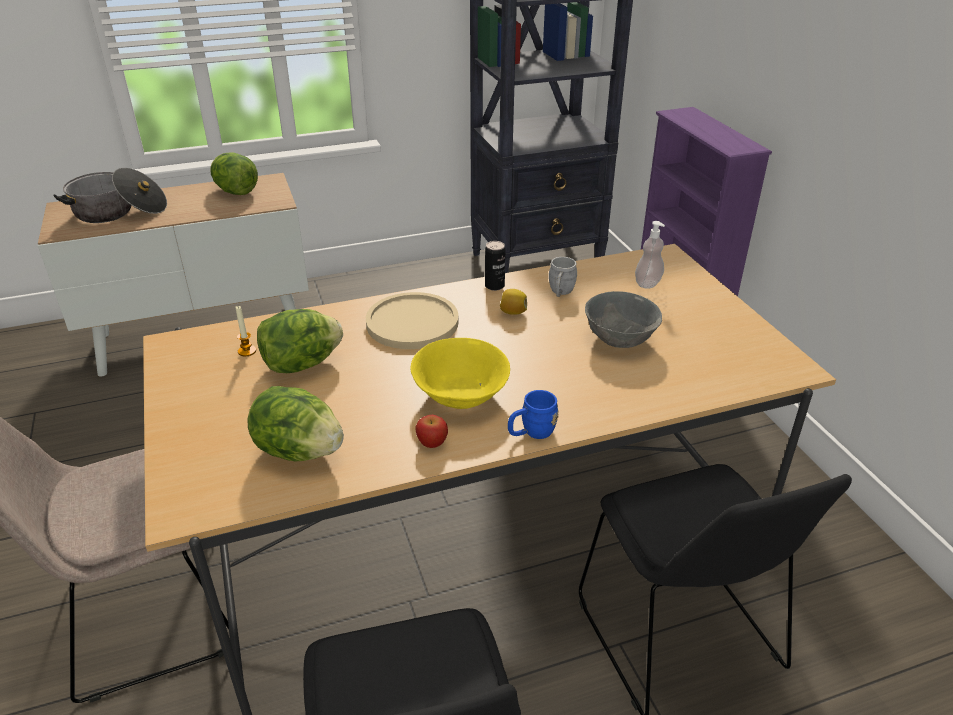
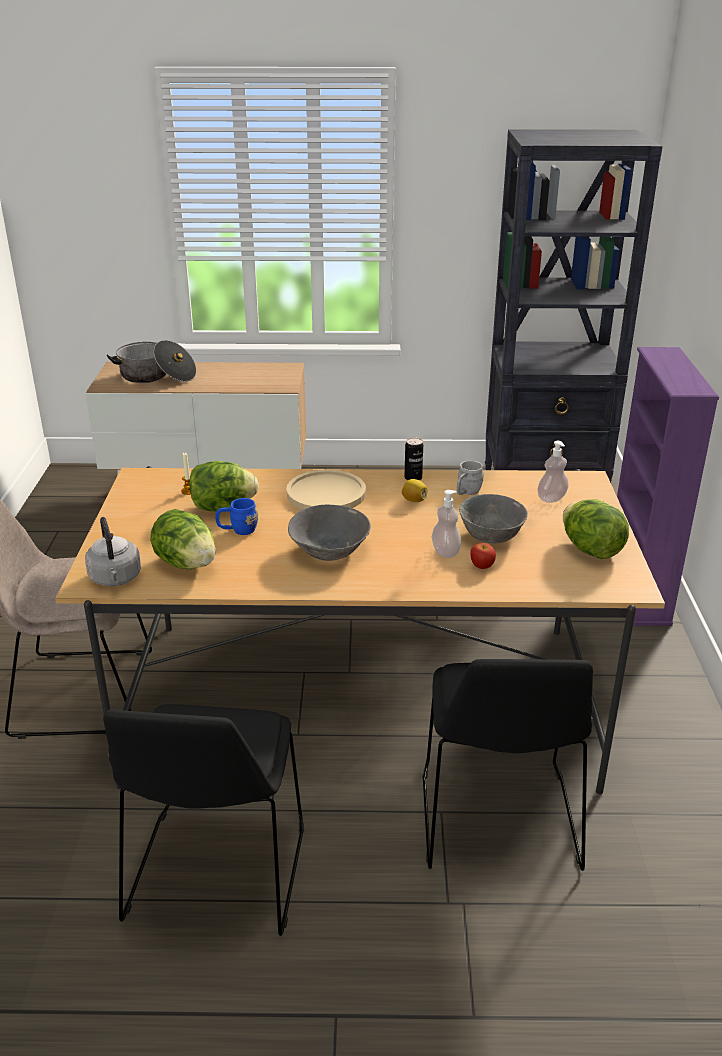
camera: 20 degrees right, 5 degrees down
(217, 496) = (116, 579): none -> grey kettle
(236, 191) = (255, 373): lettuce -> lettuce (590, 550)
(432, 443) = (285, 578): apple -> apple (482, 566)
(459, 394) = (328, 550): yellow bowl -> grey bowl
(531, 433) = (366, 587): blue mug -> blue mug (238, 530)
(586, 368) = (445, 552): none -> soap dispenser

